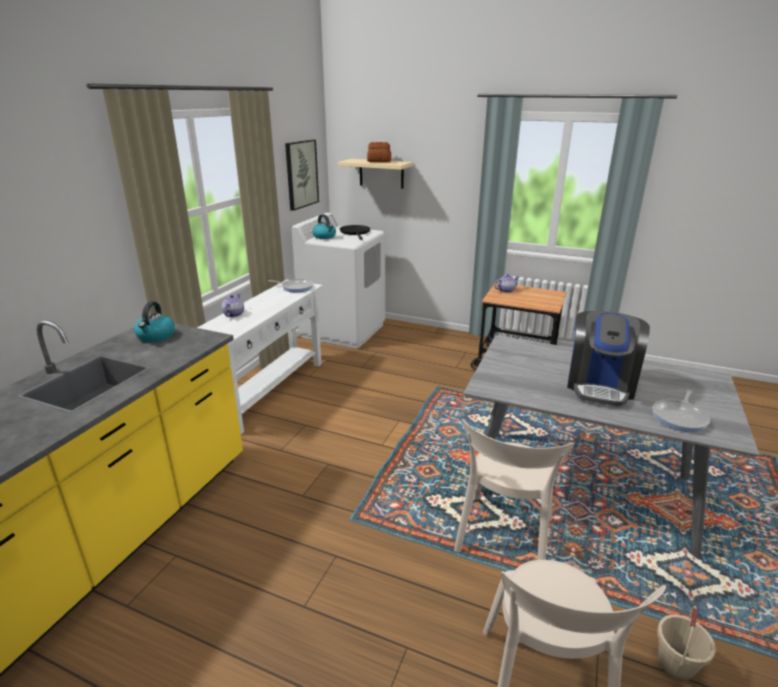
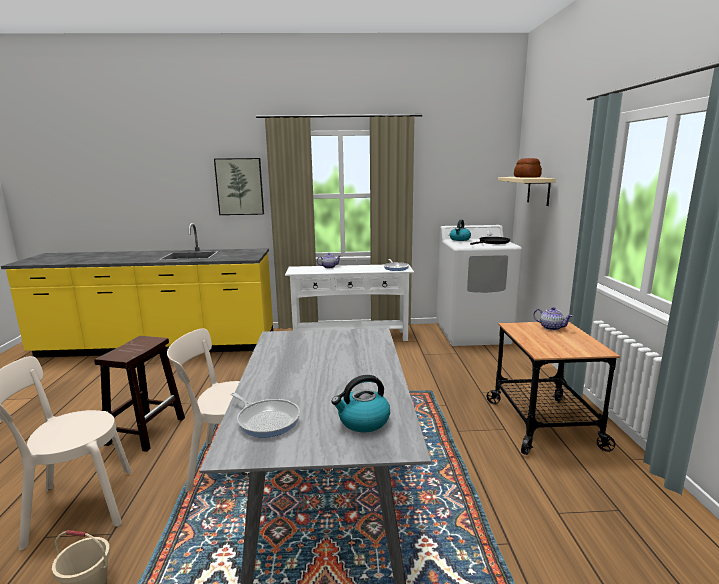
camera: 65 degrees right, 10 degrees down
(156, 336) = (245, 252): kettle -> kettle (363, 421)
(301, 174) = (467, 186): picture -> picture (239, 186)
(386, 611) = (147, 430): none -> brown stool
(600, 385) = (315, 377): coffee machine -> none
(680, 417) = (267, 420): frying pan -> frying pan turned 150 degrees counterclockwise

